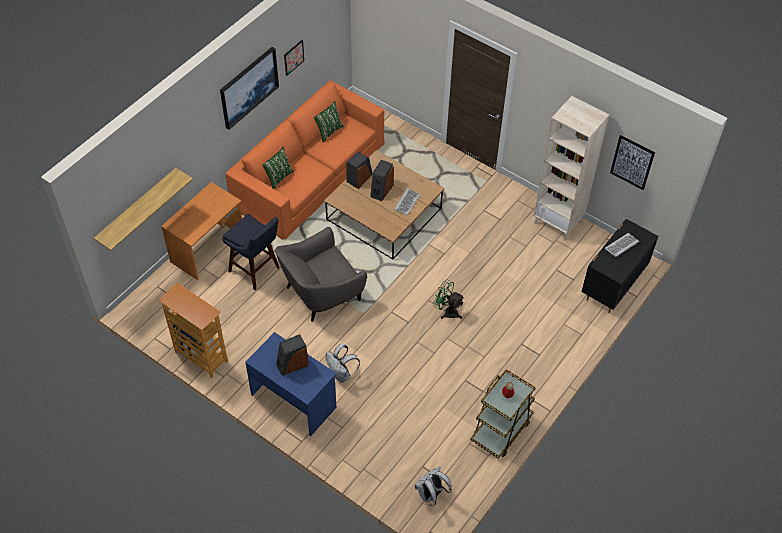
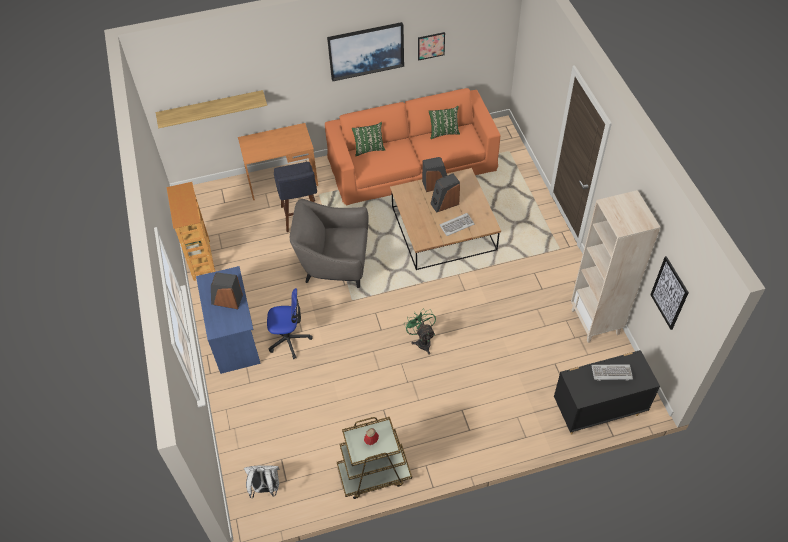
camera: 40 degrees right, 0 degrees up
(341, 374) = (289, 339): white backpack -> office chair

